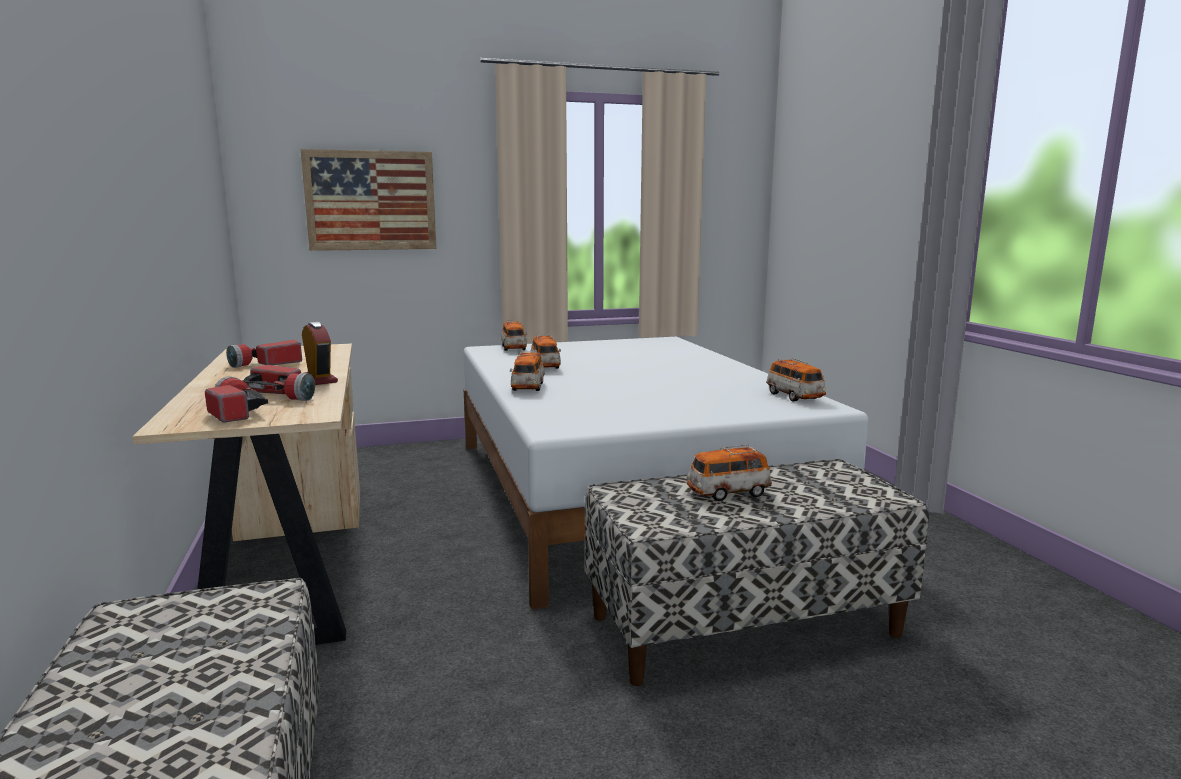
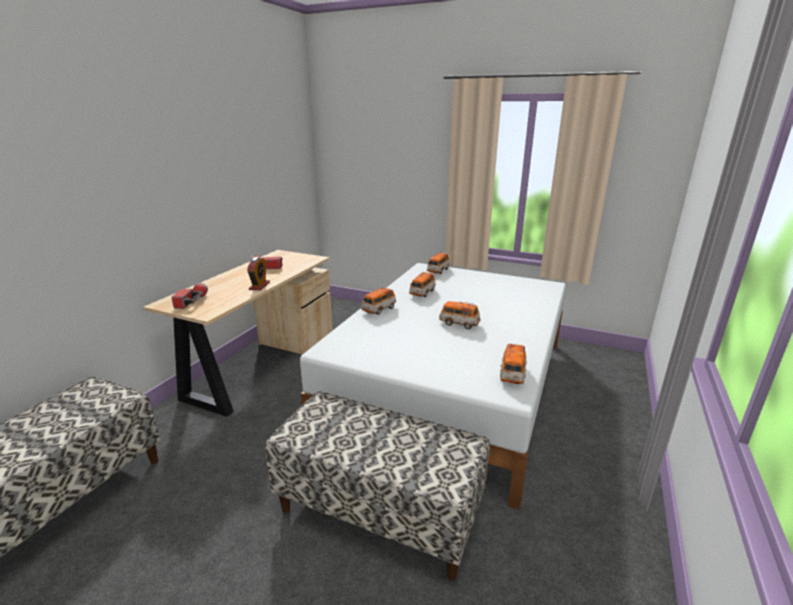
camera: 40 degrees right, 10 degrees up
(283, 396) = (225, 295): flashlight -> none
(371, 200) = (381, 167): picture -> none
(728, 493) = (367, 432): toy car -> toy car (459, 323)

